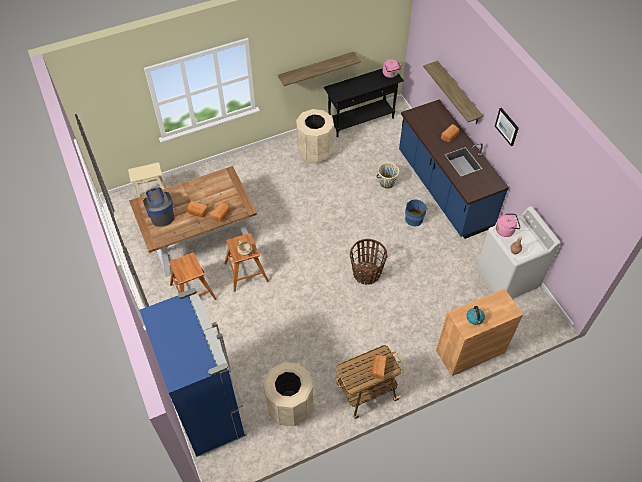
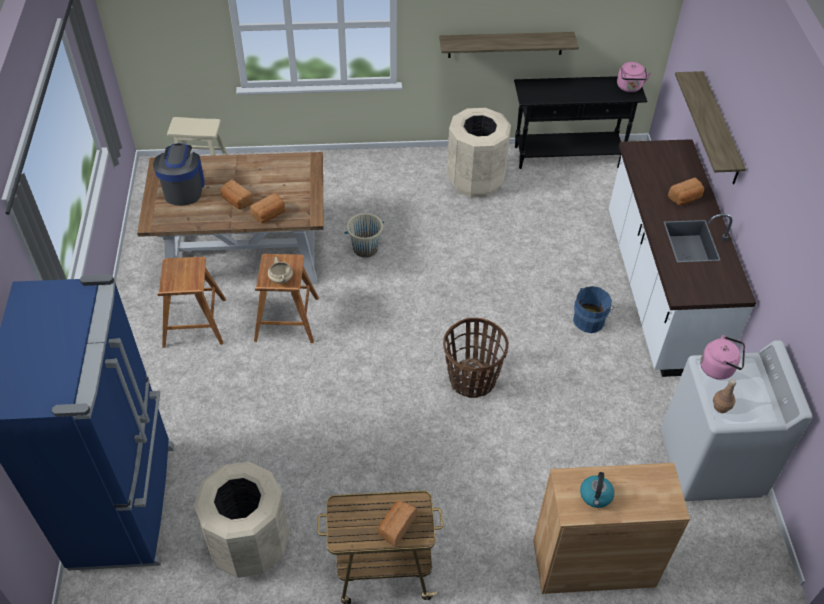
camera: 20 degrees right, 5 degrees down
(386, 183) = (568, 254): beige bucket -> beige bucket (365, 248)
(443, 189) = (658, 290): blue counter -> white counter
(507, 126) = (775, 189): picture -> none

